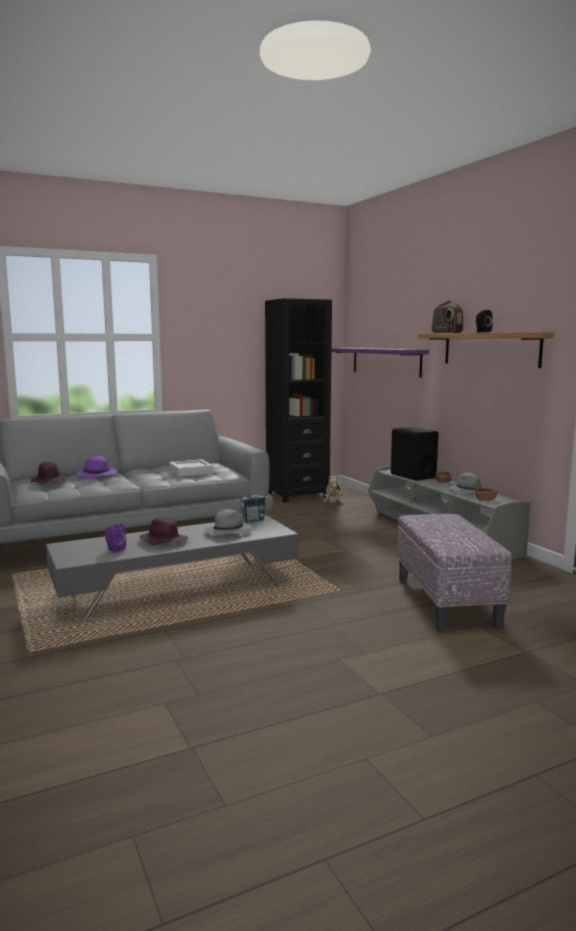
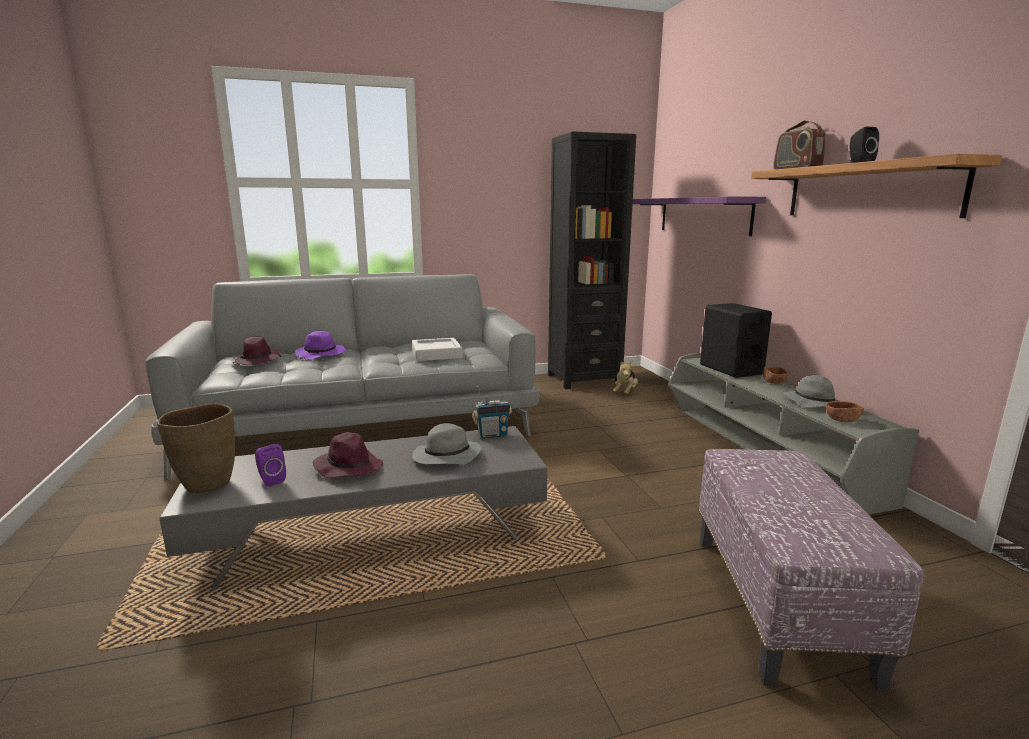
camera: 10 degrees right, 5 degrees up
(71, 554) = (207, 485): none -> brown vase

